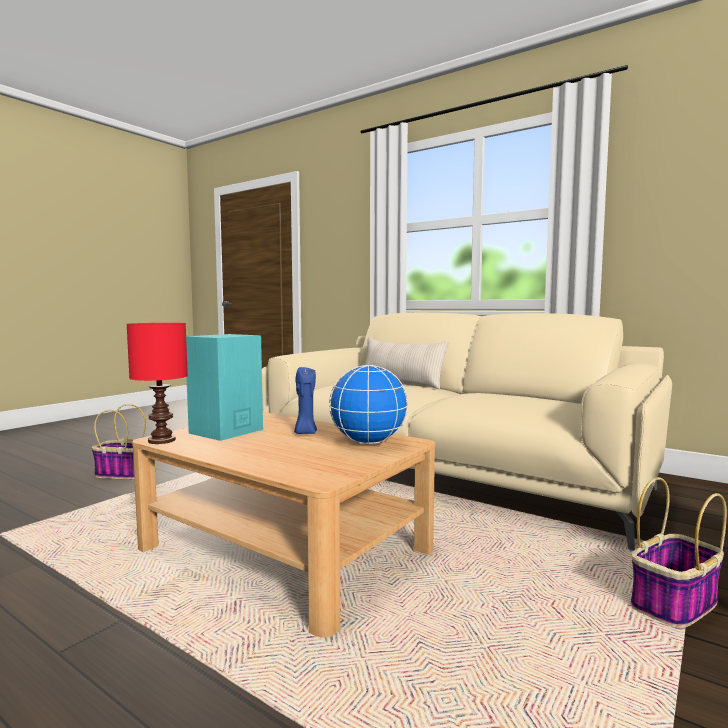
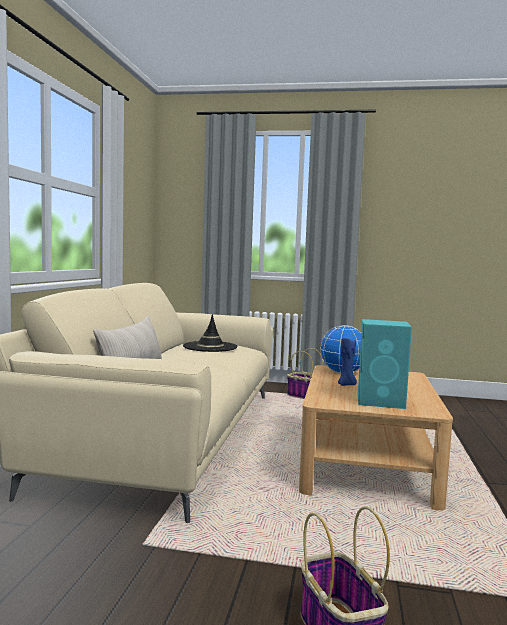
camera: 115 degrees left, 0 degrees up
(163, 440) = (433, 410): red table lamp -> none
(516, 399) = (210, 347): none -> black hat

